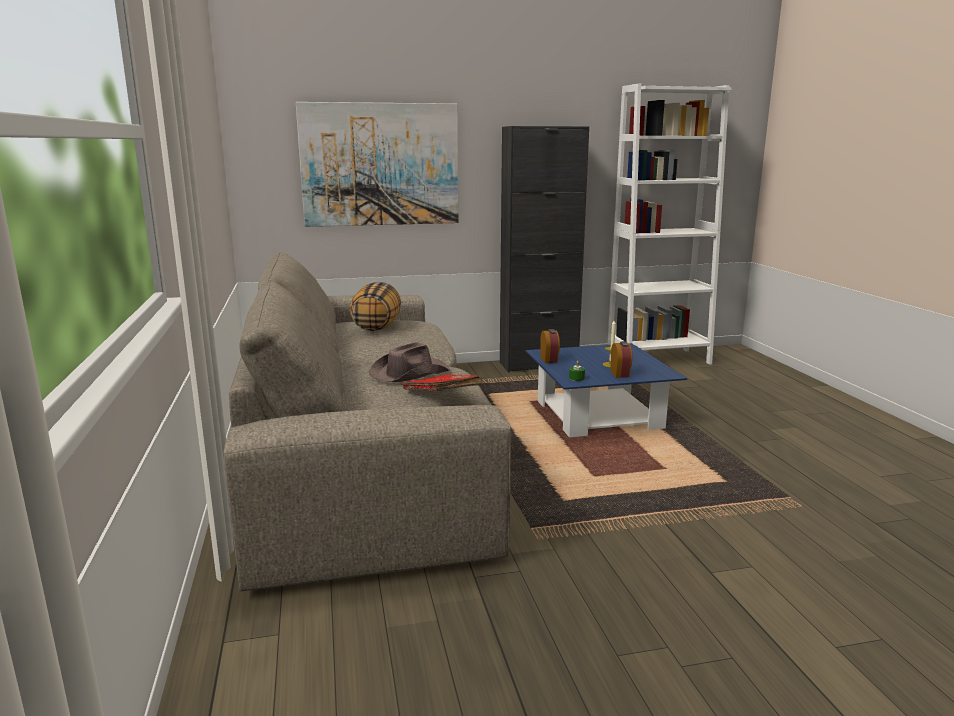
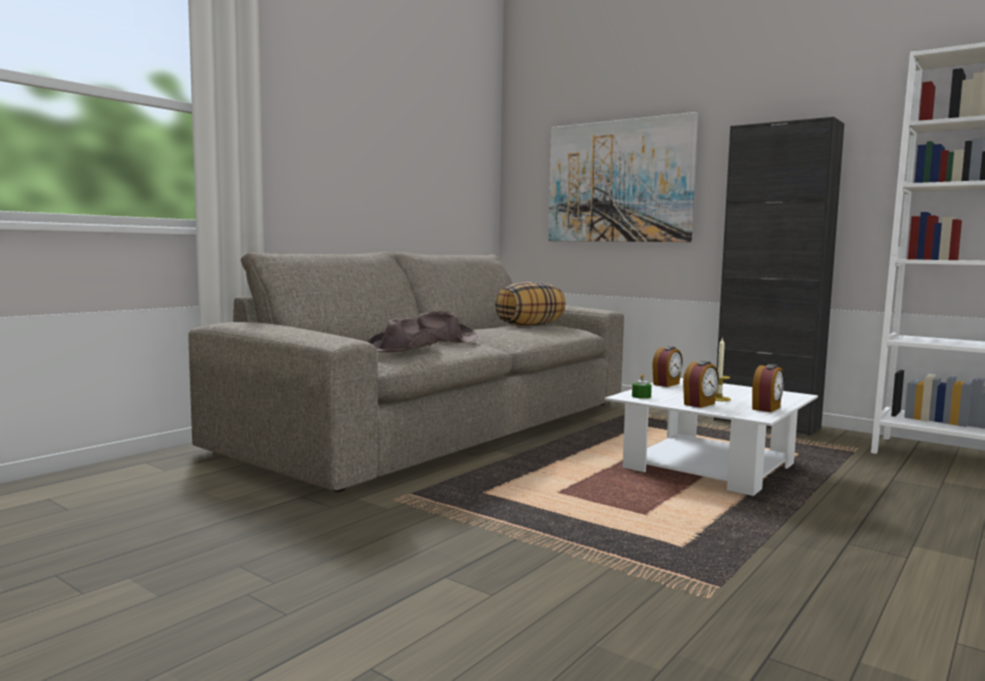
camera: 50 degrees right, 10 degrees down
(441, 396) = (402, 348): red book -> brown hat
(598, 414) = (709, 466): blue coffee table -> white coffee table
(652, 365) = (767, 408): none -> alarm clock

